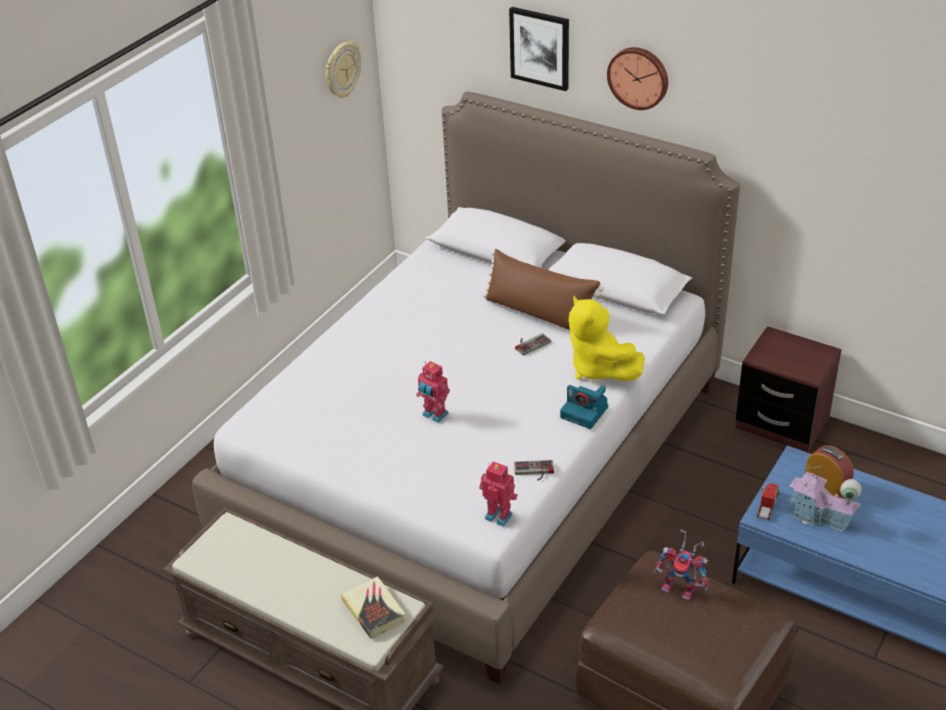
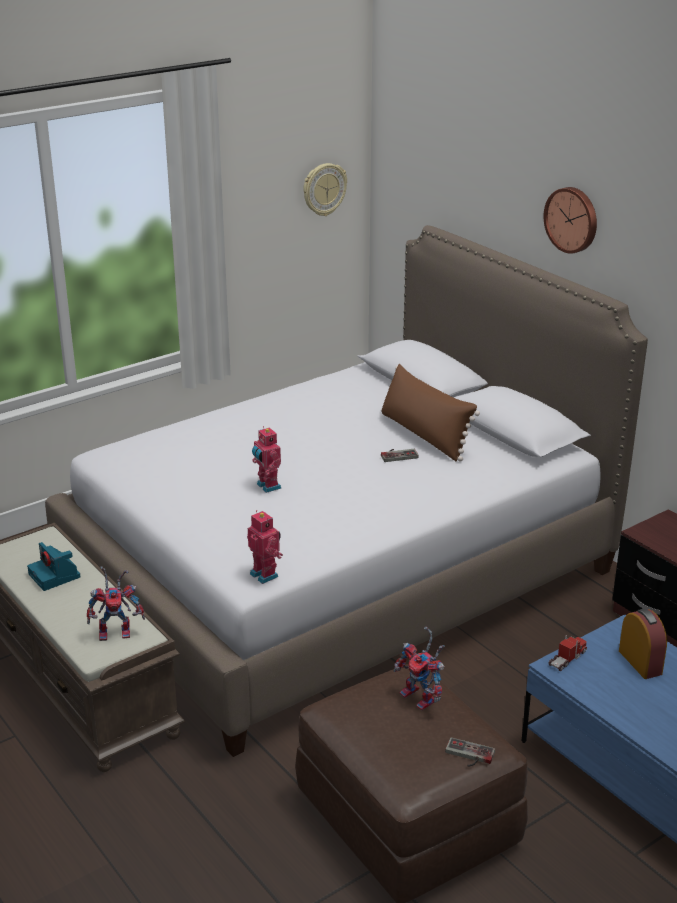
camera: 20 degrees right, 10 degrees down
(374, 610) = (117, 631): book -> toy robot
(534, 472) = (324, 550): game controller -> game controller (468, 756)
(540, 48) = (494, 185): picture -> none
(585, 412) = (409, 517): camera -> camera (55, 576)
(598, 369) = (448, 488): yellow plush toy -> none
(820, 517) = (617, 684): toy house -> none

